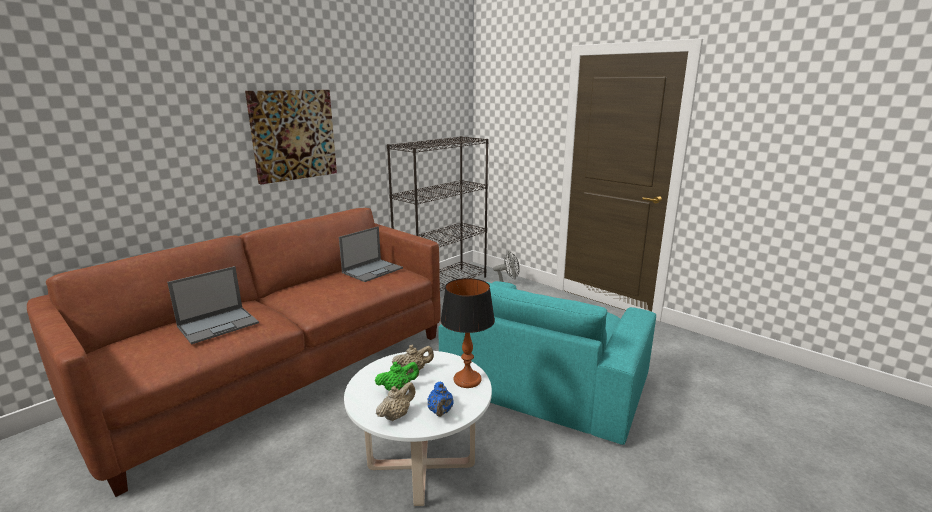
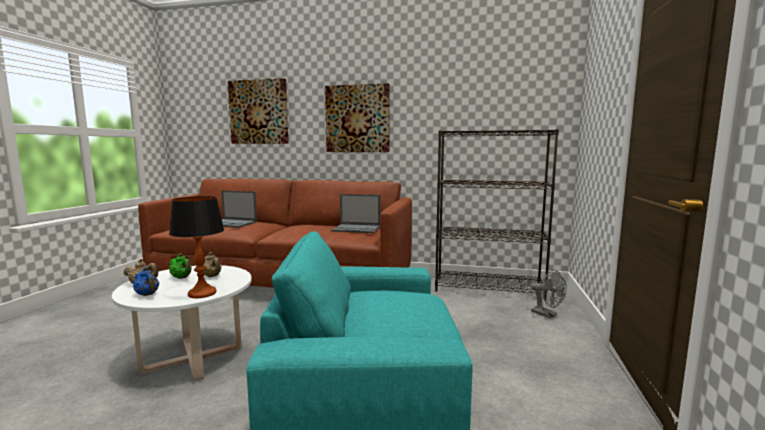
camera: 60 degrees right, 10 degrees down
(125, 134) = (259, 112): none -> picture
(440, 412) = (147, 295): blue teapot -> blue teapot turned 105 degrees counterclockwise

